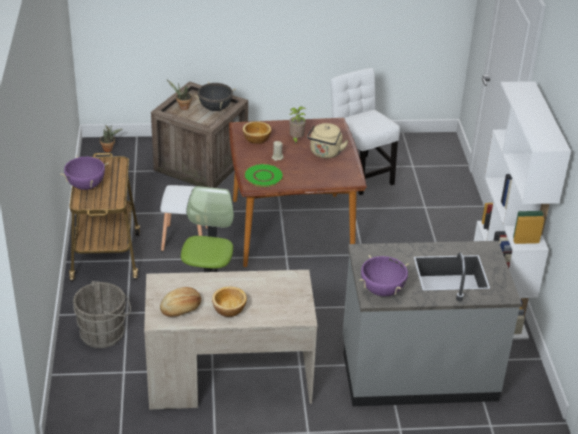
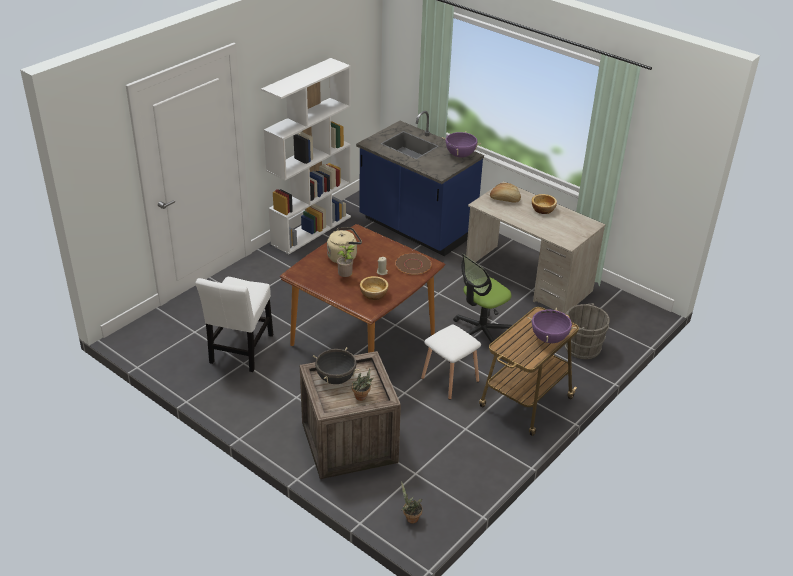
camera: 135 degrees left, 0 degrees up
(181, 309) = (571, 223): bread -> bread (505, 199)
(263, 176) = (413, 265): green plate -> brown plate
(418, 370) = (416, 228): grey counter -> blue counter

